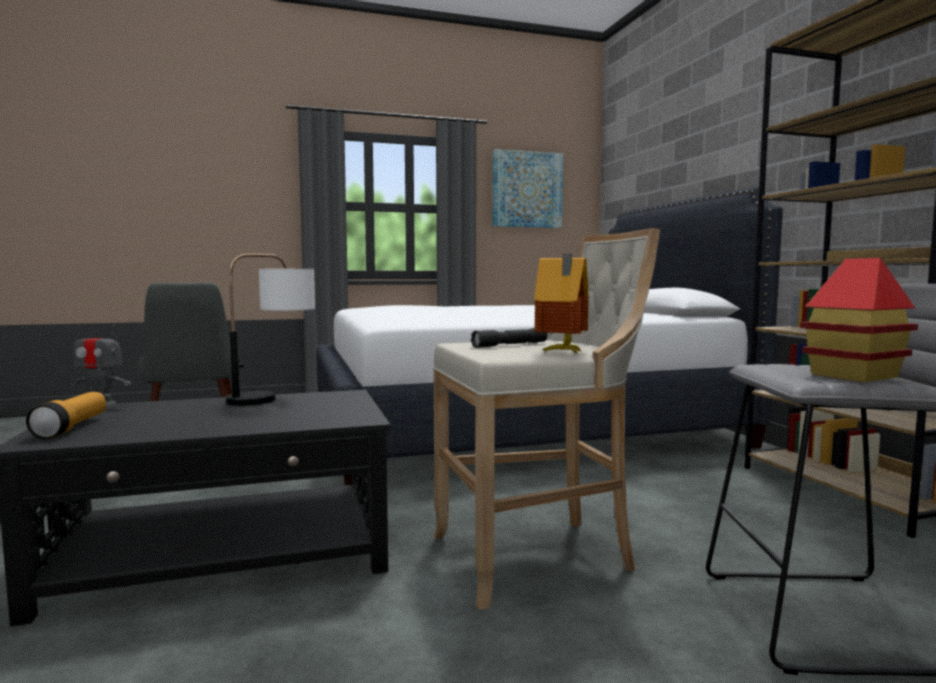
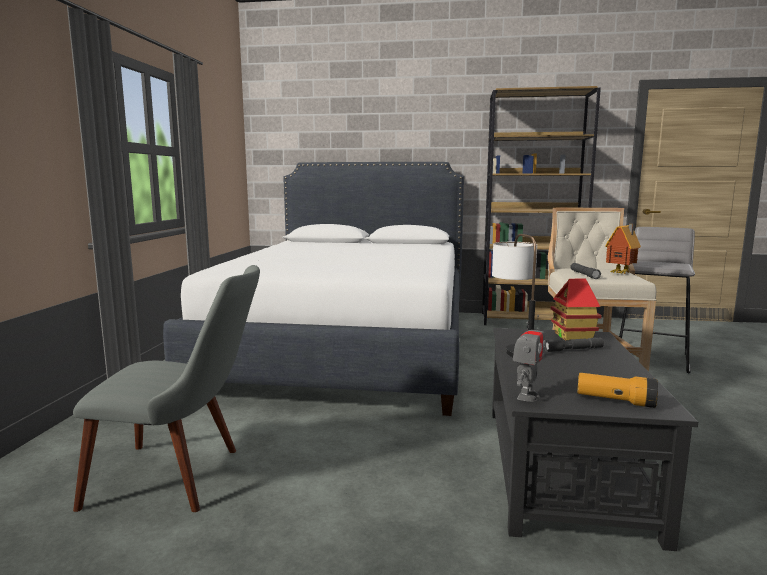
camera: 65 degrees left, 5 degrees up
(275, 413) = (573, 350): none -> grey flashlight
(527, 189) = (215, 134): picture -> none
(854, 376) = (671, 264): toy house -> toy house (573, 337)

